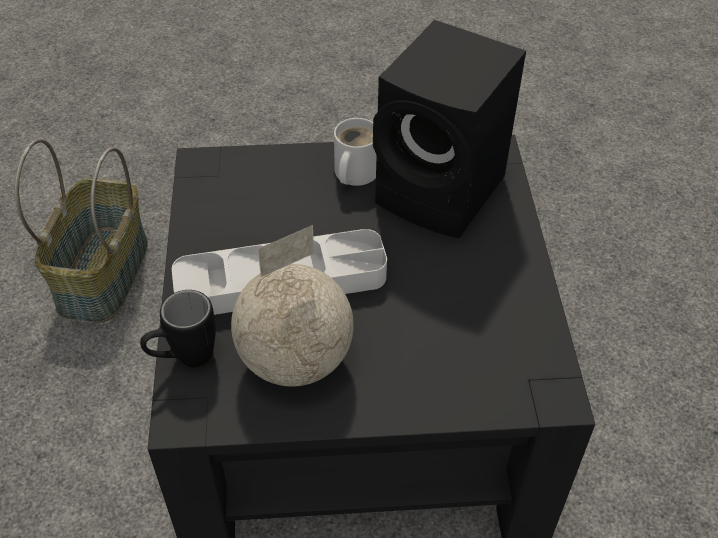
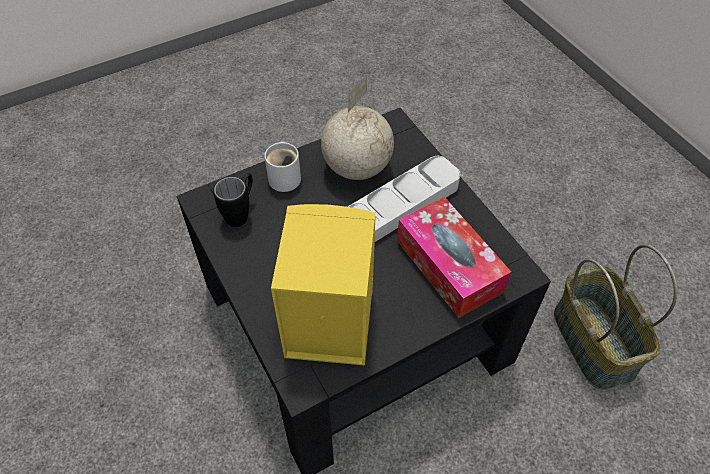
camera: 155 degrees right, 5 degrees up
(184, 359) = (416, 147): black mug -> black mug (241, 213)
(271, 196) = (449, 266): none -> tissue box
(353, 173) = (404, 311): white mug -> white mug (286, 177)
(444, 193) = (326, 321): black speaker -> yellow speaker

